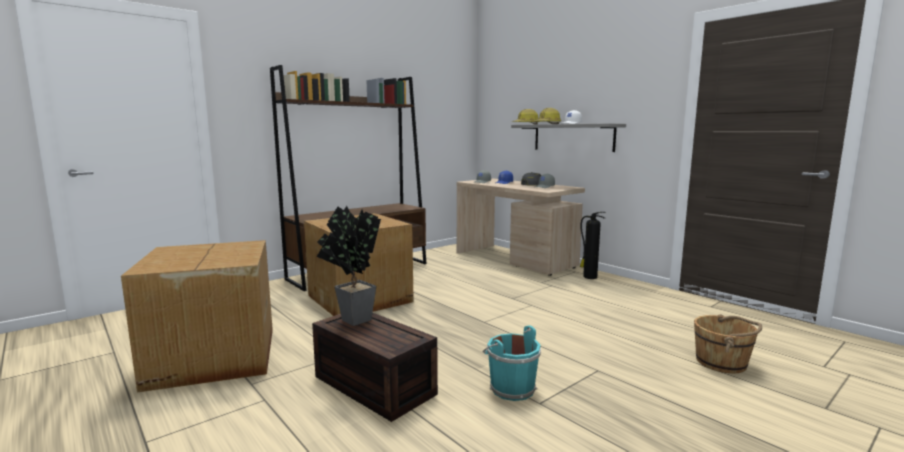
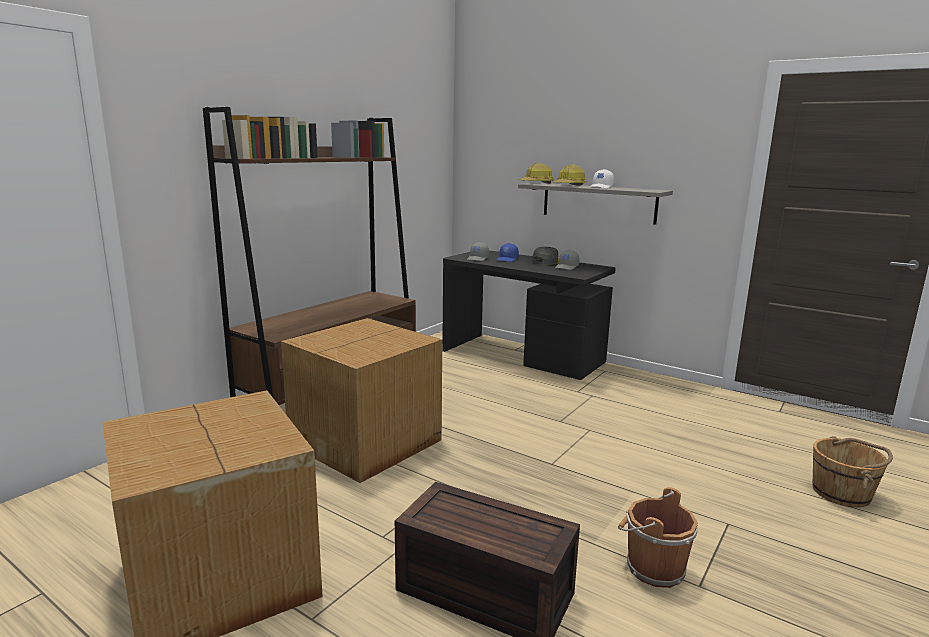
camera: 15 degrees left, 5 degrees up
(351, 320) = (445, 508): potted plant -> none
(510, 388) = (652, 568): turquoise bucket -> brown bucket
(515, 259) = (522, 357): beige desk -> black desk
(589, 277) = (625, 378): fire extinguisher -> none

